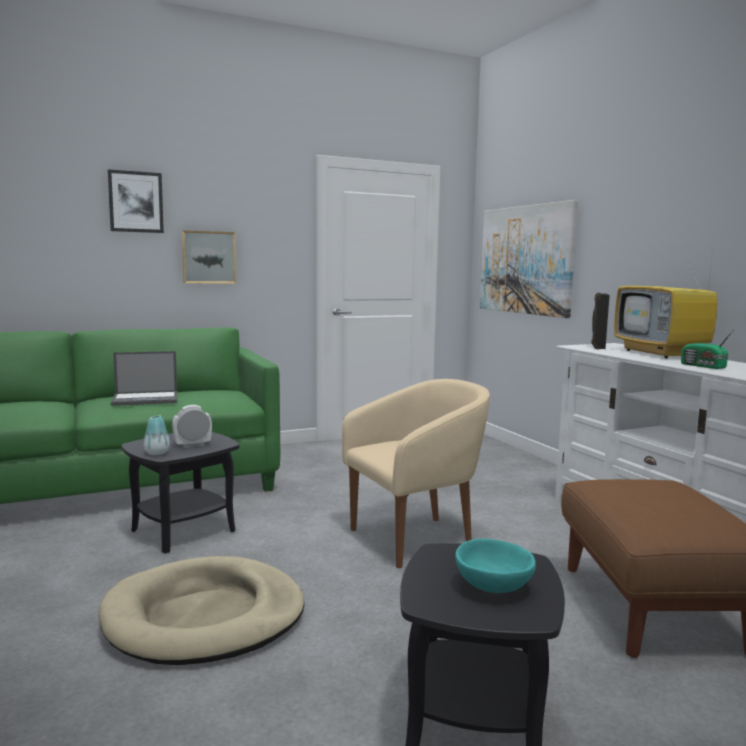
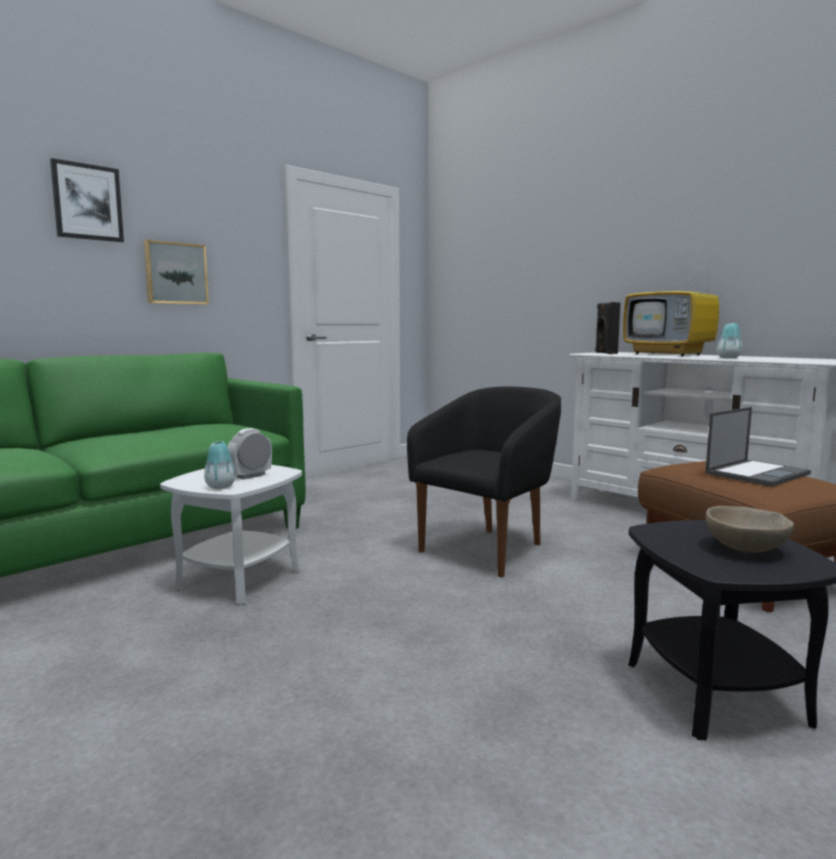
camera: 20 degrees left, 0 degrees up
(146, 399) = (147, 435): laptop -> laptop (757, 473)
(183, 531) = (238, 579): black side table -> white side table
(204, 617) = (356, 657): beige dog bed -> none
(416, 537) = (488, 549): beige armchair -> black armchair
(492, 587) = (745, 549): turquoise bowl -> beige bowl
(525, 260) = (495, 281): picture -> none
(703, 366) = (728, 358): radio -> vase

